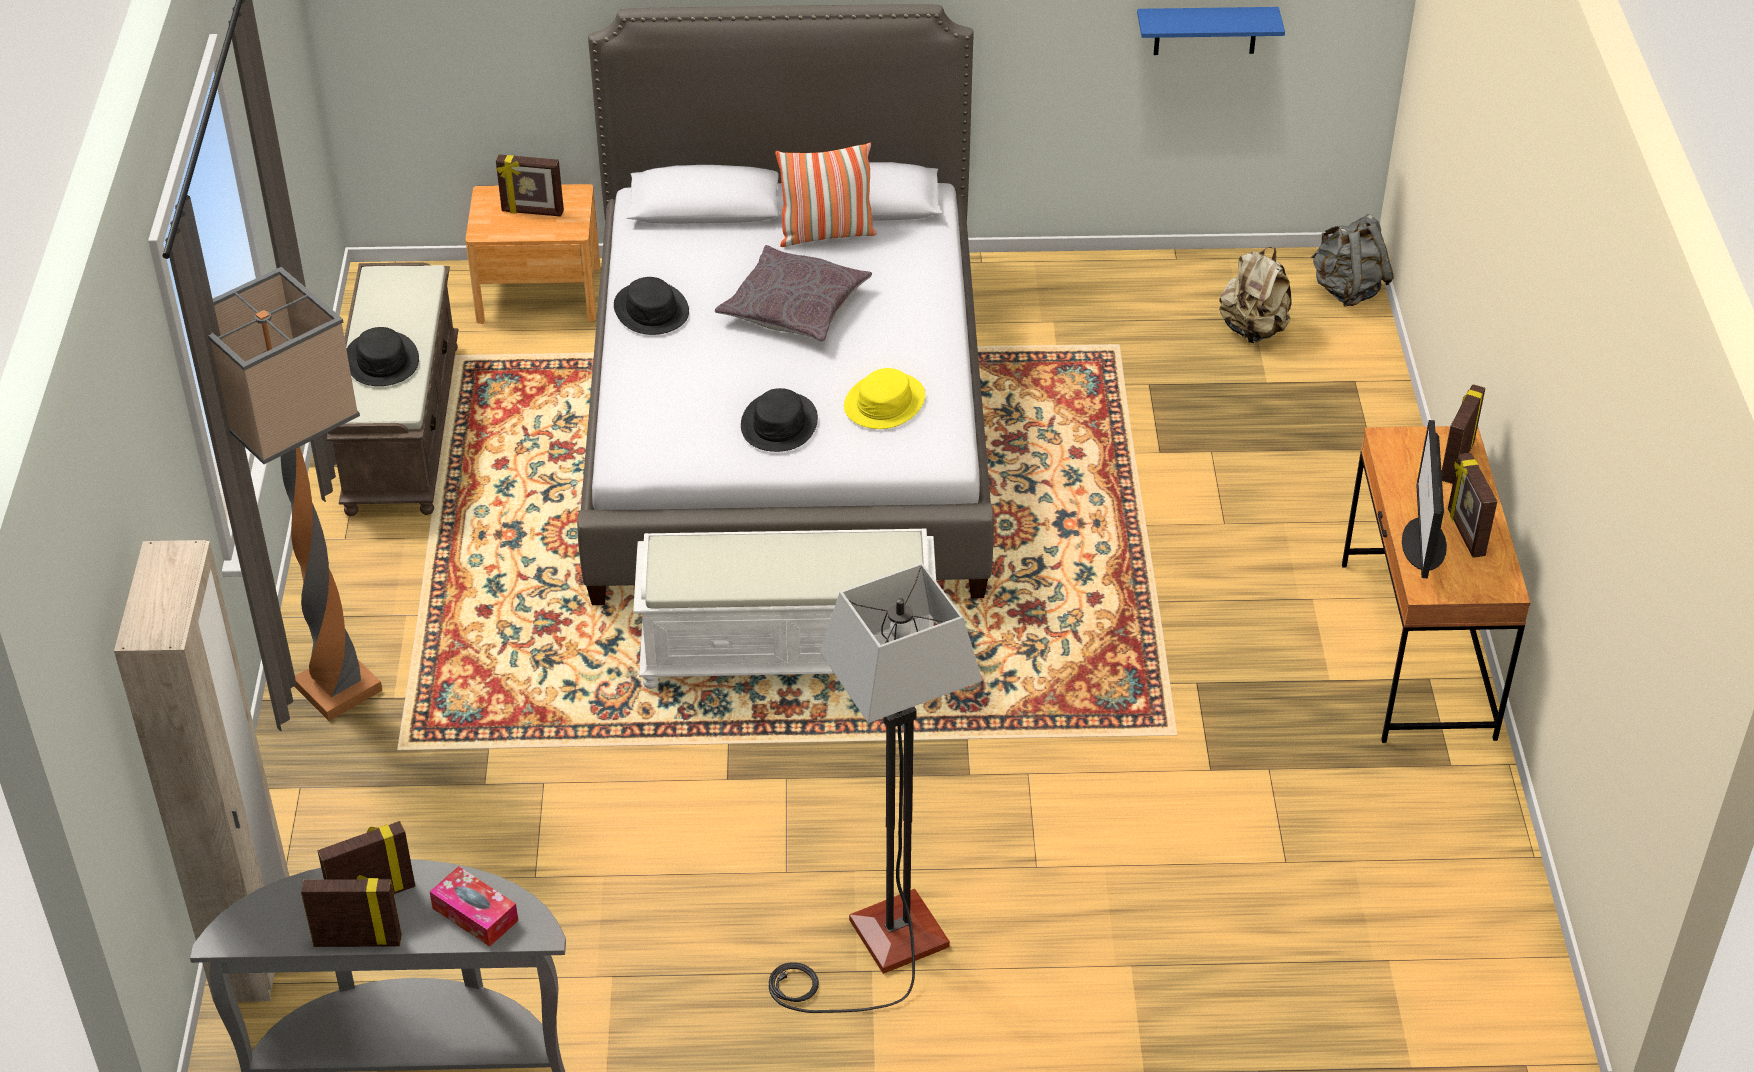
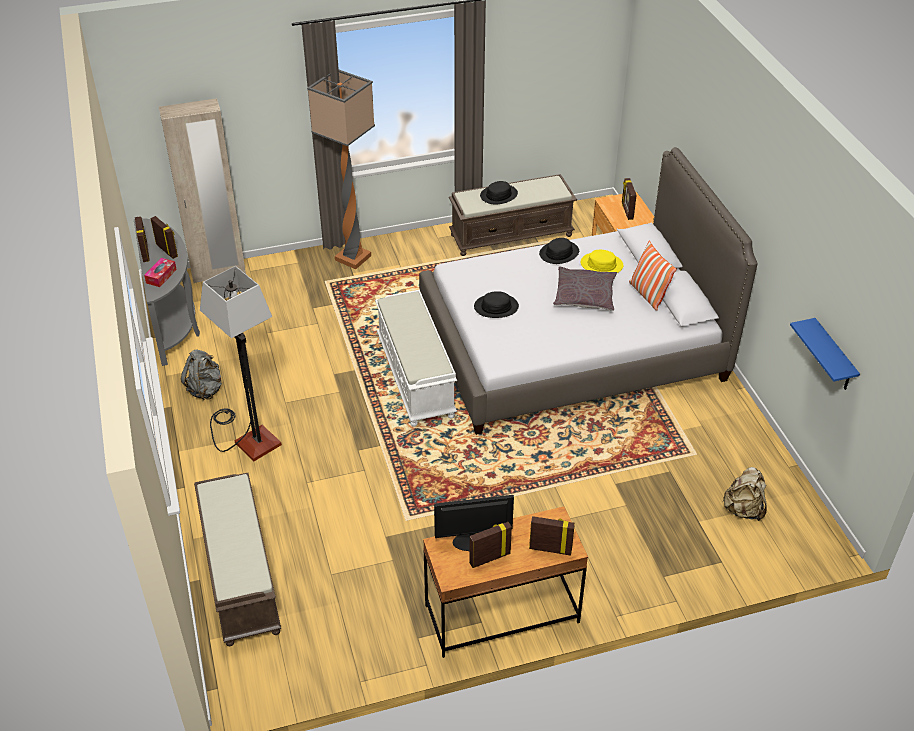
camera: 75 degrees right, 0 degrees up
(884, 402) = (527, 337): yellow hat -> yellow hat (601, 264)
(1262, 1003) = (239, 576): none -> brown bench
(1347, 290) = (807, 549): grey backpack -> grey backpack (205, 389)

